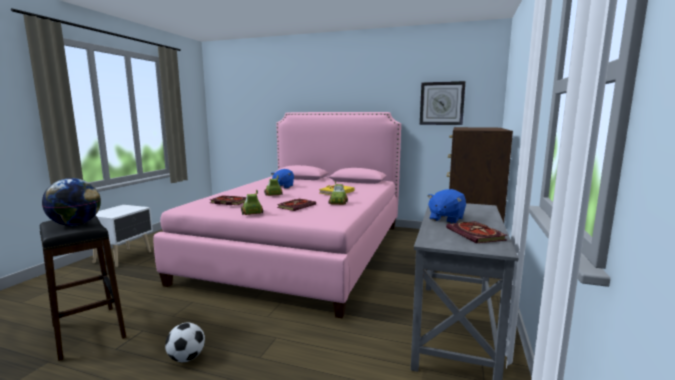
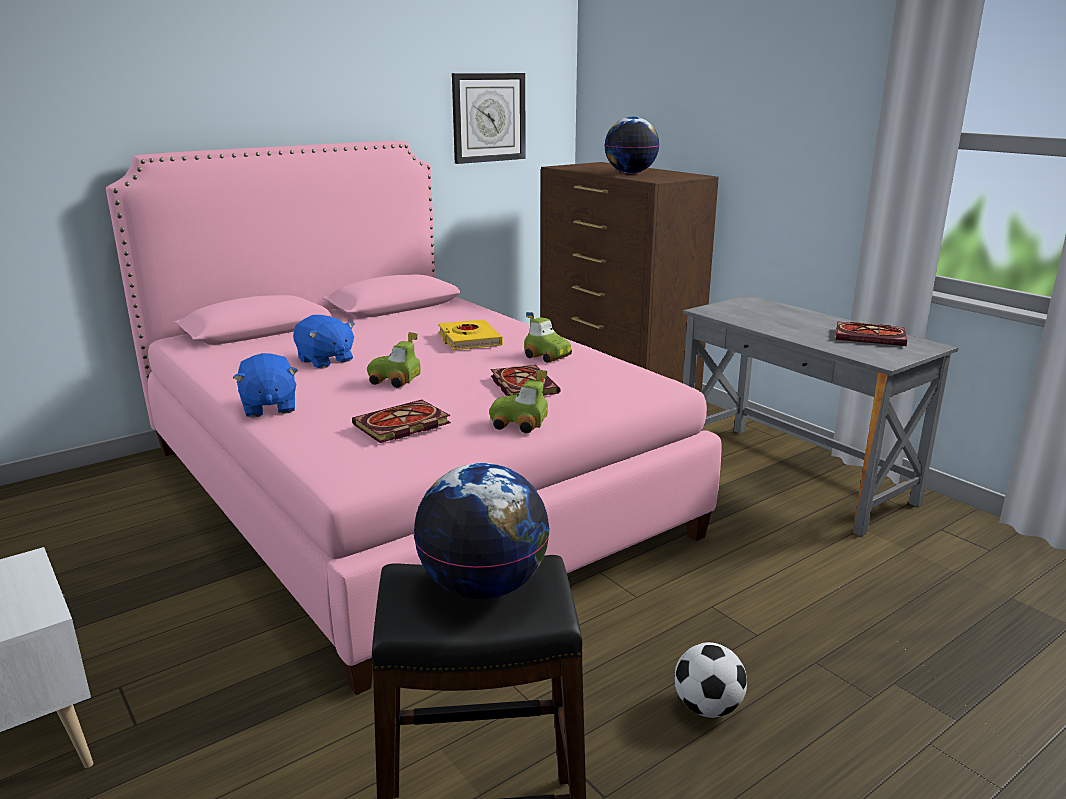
camera: 55 degrees left, 10 degrees up
(446, 219) = (791, 329): blue plush toy -> blue plush toy (268, 407)
(474, 128) = (630, 173): none -> globe

